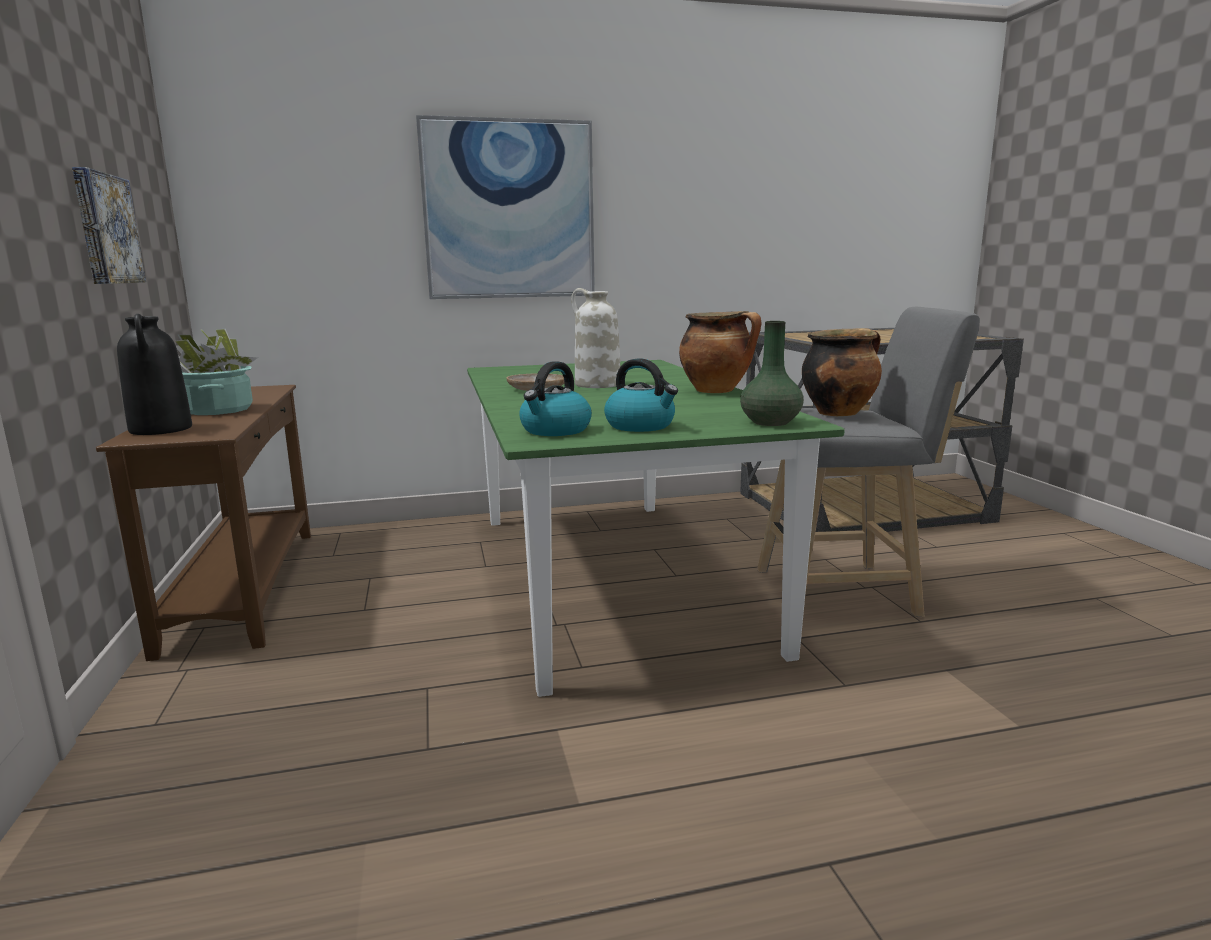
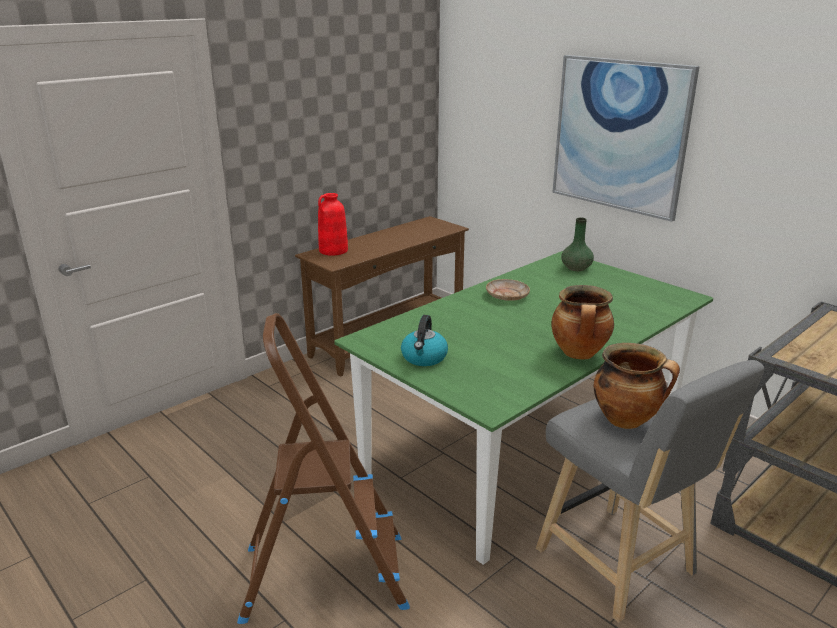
camera: 60 degrees right, 10 degrees up
(105, 229) = (345, 140): picture -> none
(161, 429) = (333, 251): black vase -> red vase
(218, 410) = (383, 242): potted plant -> none
(555, 430) = (388, 338): kettle -> none
(596, 384) = (549, 308): white vase -> none
(750, 789) = (327, 577): none -> brown step ladder
(771, 422) = (478, 397): green vase -> green vase (576, 268)

